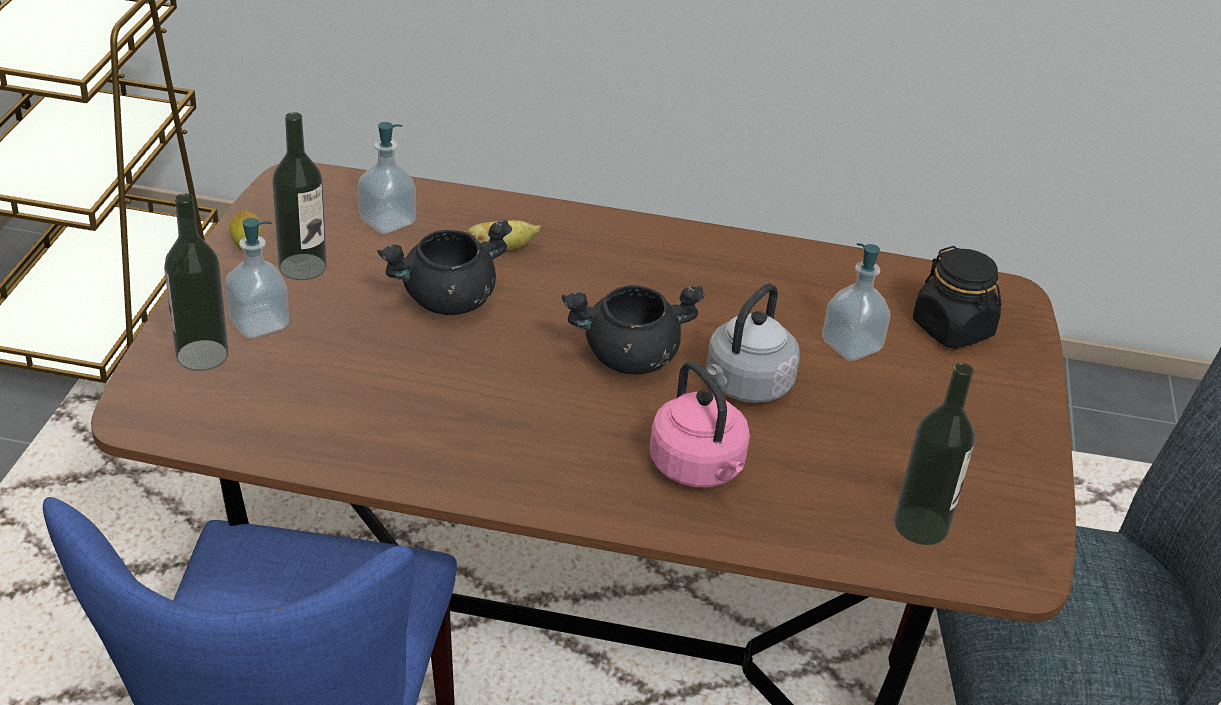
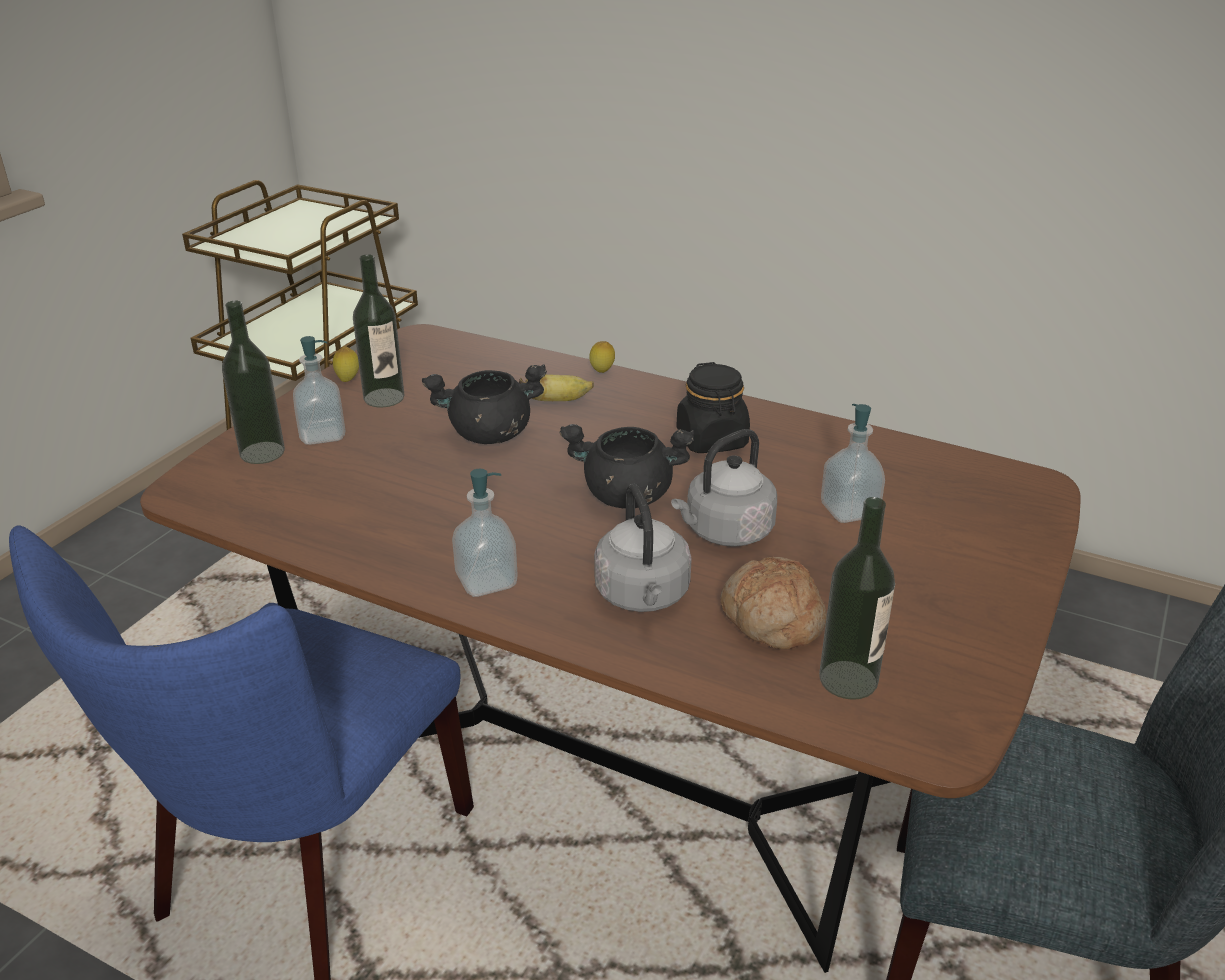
camera: 20 degrees right, 5 degrees down
(387, 221) = (473, 372): soap dispenser -> soap dispenser (486, 581)
(530, 207) = (602, 372): none -> lemon
(699, 469) = (643, 596): pink kettle -> grey kettle
(827, 475) = (770, 619): none -> bread
(953, 329) = (963, 508): black jar -> black jar (712, 440)

